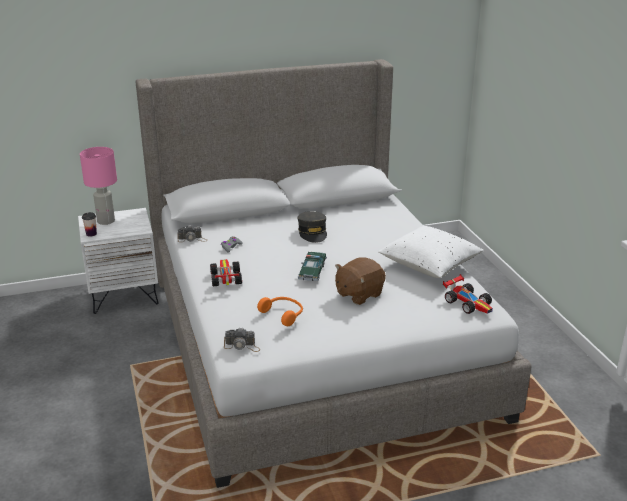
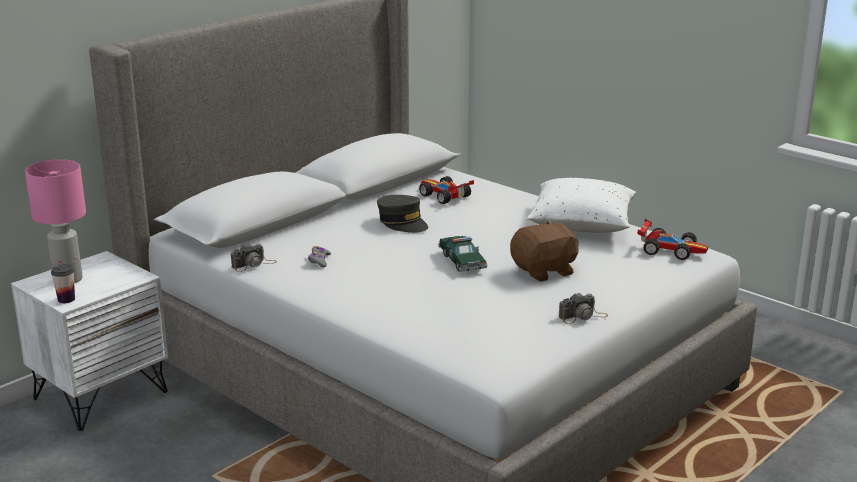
camera: 30 degrees left, 5 degrees down
(225, 278) = (362, 295): toy car -> toy car (443, 196)
(242, 346) = (489, 357): camera -> camera (583, 316)
(283, 314) = (493, 311): orange headphones -> none
(358, 294) = (544, 271): brown plush toy -> brown plush toy turned 135 degrees counterclockwise

